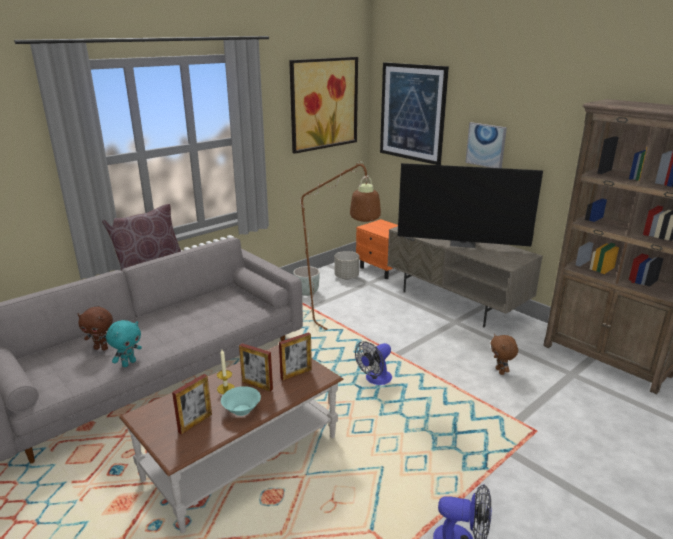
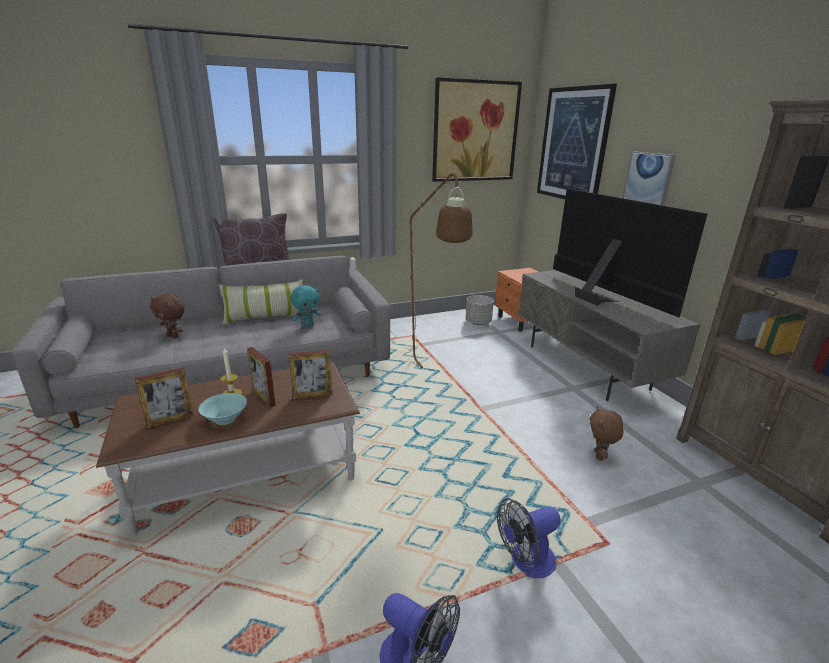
camera: 20 degrees right, 0 degrees up
(128, 363) = (182, 353): turquoise plush toy -> turquoise plush toy (307, 325)
(177, 310) = (266, 317): none -> pillow
(307, 292) = (427, 330): grey planter -> none
(375, 380) = (440, 430): fan -> fan (526, 562)
(463, 244) = (600, 298): television -> television turned 150 degrees counterclockwise

